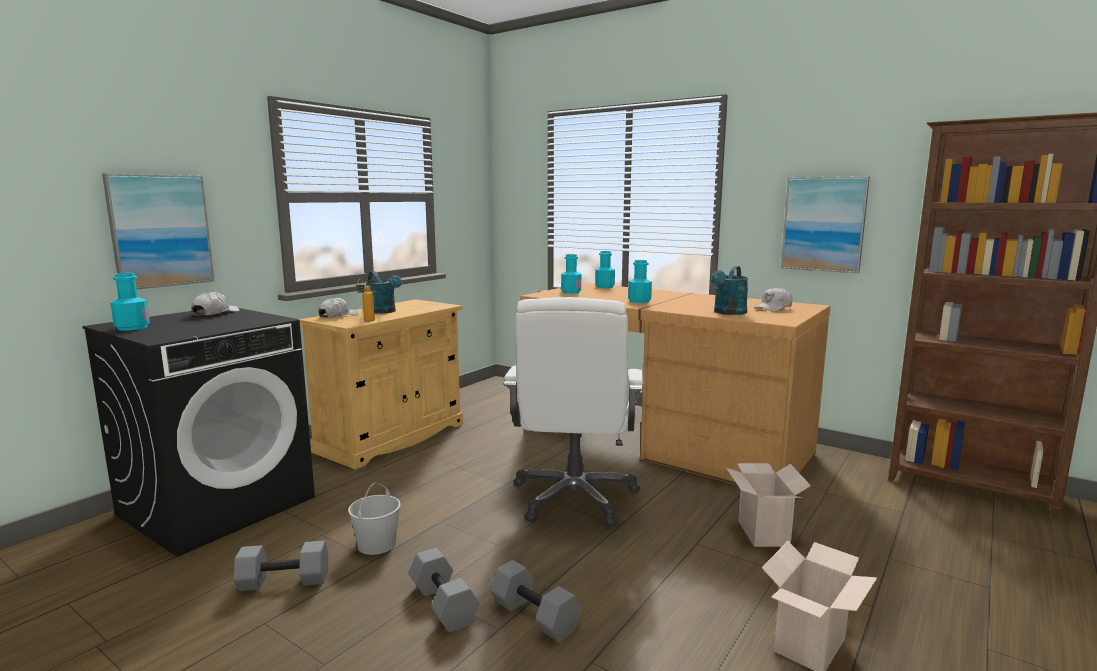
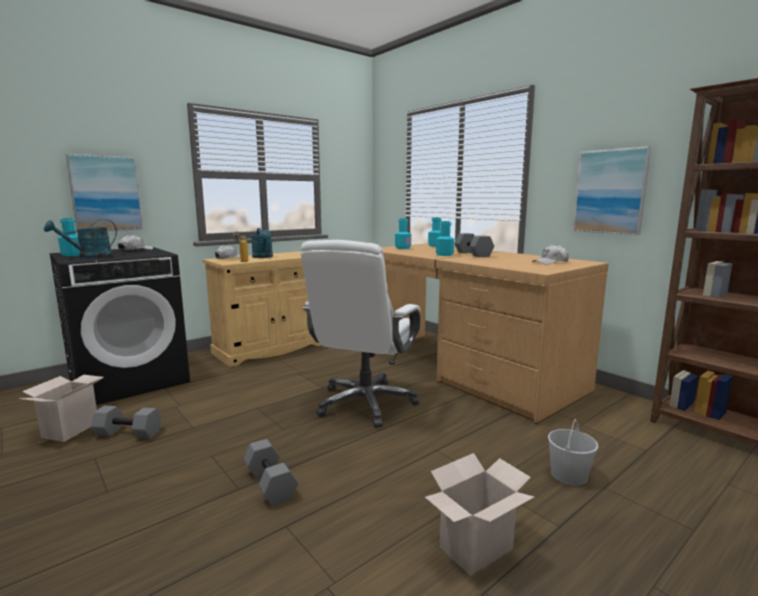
camera: 15 degrees right, 0 degrees up
(376, 544) = (204, 417): white bucket -> white bucket (569, 475)
(441, 604) = (213, 465): grey dumbbell -> grey dumbbell (472, 254)
(728, 313) = (504, 264): turquoise watering can -> turquoise watering can (89, 257)
(761, 532) = (498, 449): cardboard box -> cardboard box (71, 429)

